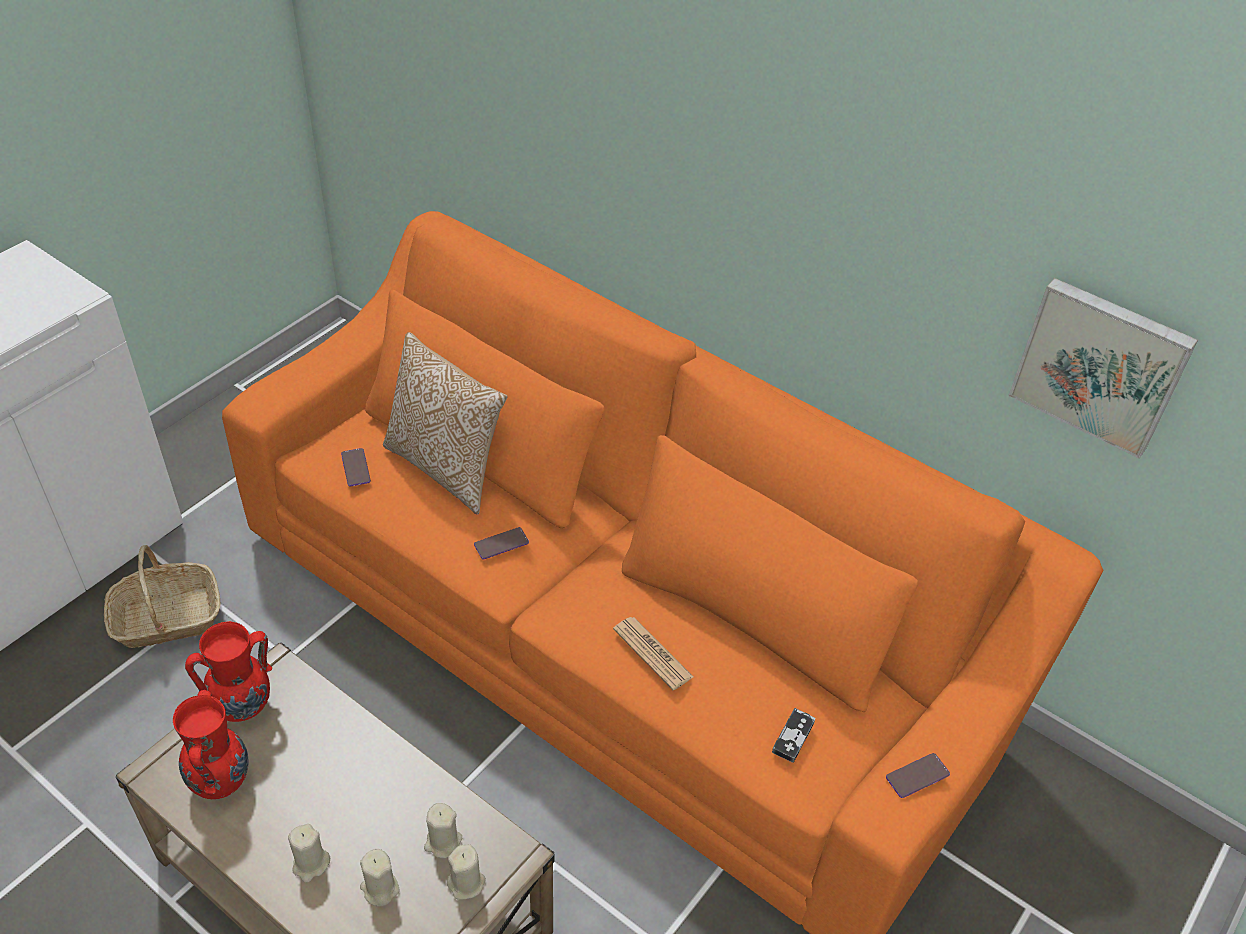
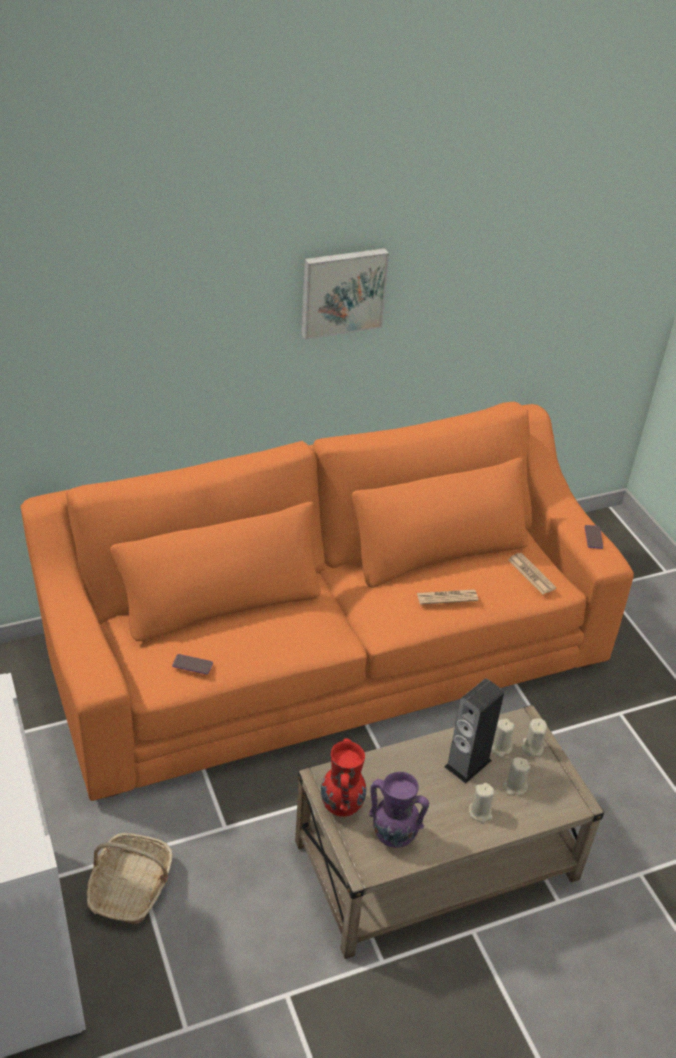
camera: 60 degrees left, 5 degrees down
(221, 781) = (393, 836): red vase -> purple vase
(391, 815) = (468, 763): none -> speaker
(447, 467) = (231, 621): pillow -> none
(501, 544) = (316, 624): phone -> none
(793, 737) = (531, 574): game controller -> newspaper
(1101, 364) = (513, 306): picture -> picture (342, 291)

